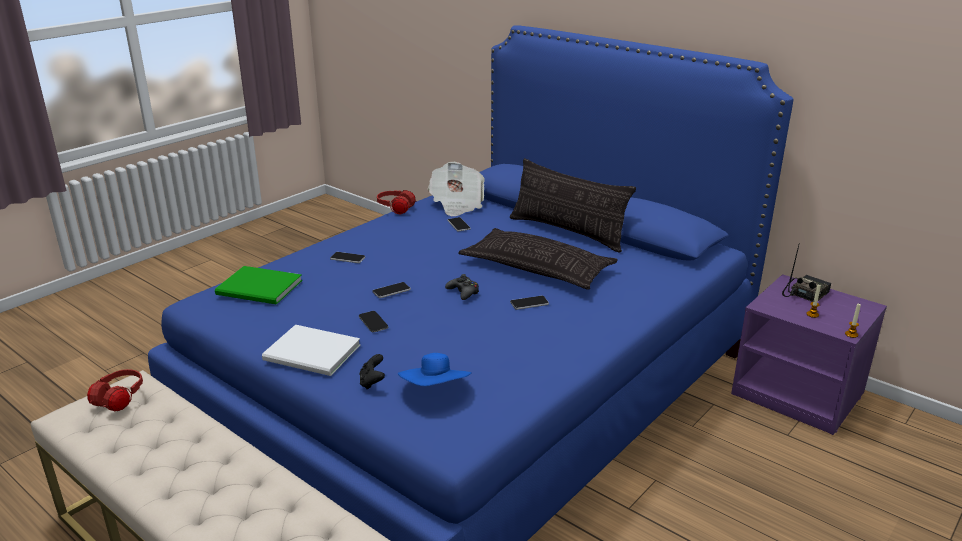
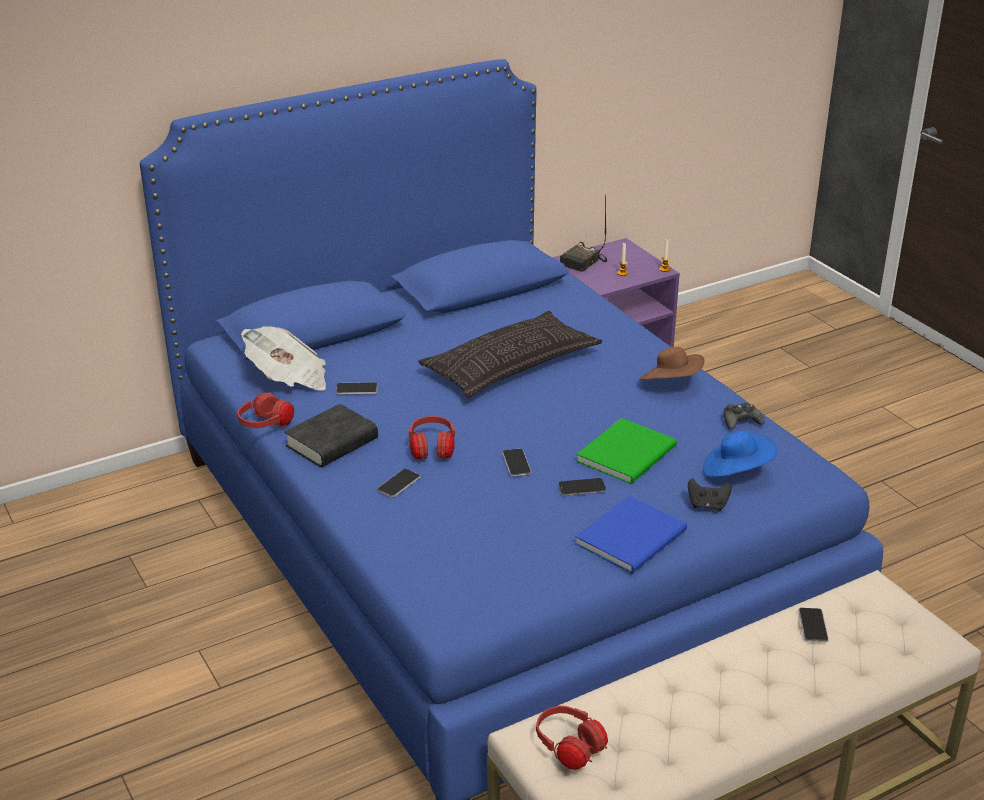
camera: 70 degrees left, 5 degrees up
(260, 289) = (453, 559): green book -> green book (630, 453)
(313, 354) = (634, 537): white book -> blue book
(387, 230) = (332, 442): none -> black book
(395, 261) = (432, 450): none -> red headphones
(463, 292) = (544, 419): black game controller -> black game controller (741, 421)
(529, 303) = (589, 386): phone -> phone (812, 626)
(566, 339) = (671, 383): none -> brown hat
(567, 232) = (432, 326): pillow -> none
(805, 293) = (583, 263): radio -> radio turned 120 degrees counterclockwise

